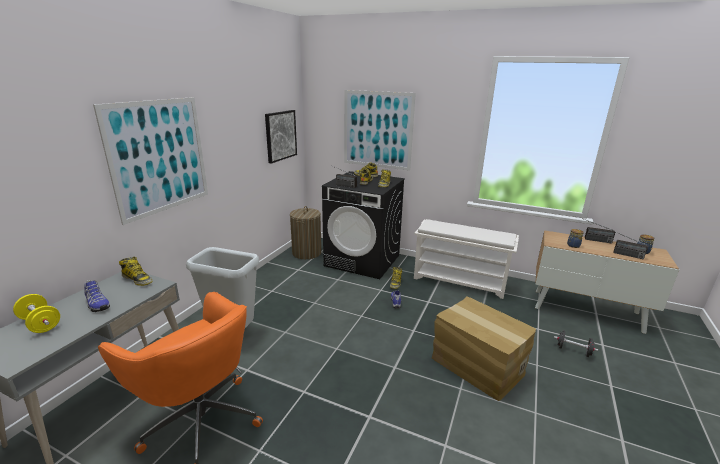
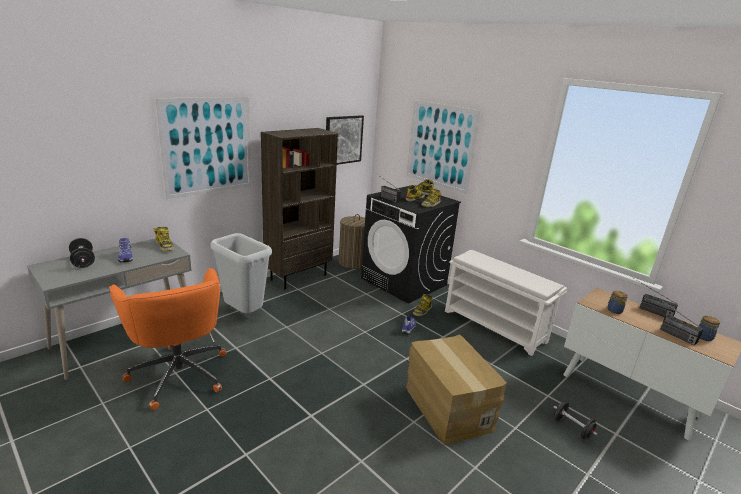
camera: 20 degrees right, 0 degrees up
(40, 324) = (83, 262): yellow dumbbell -> black dumbbell
(264, 278) = (298, 277): none -> brown bookcase

